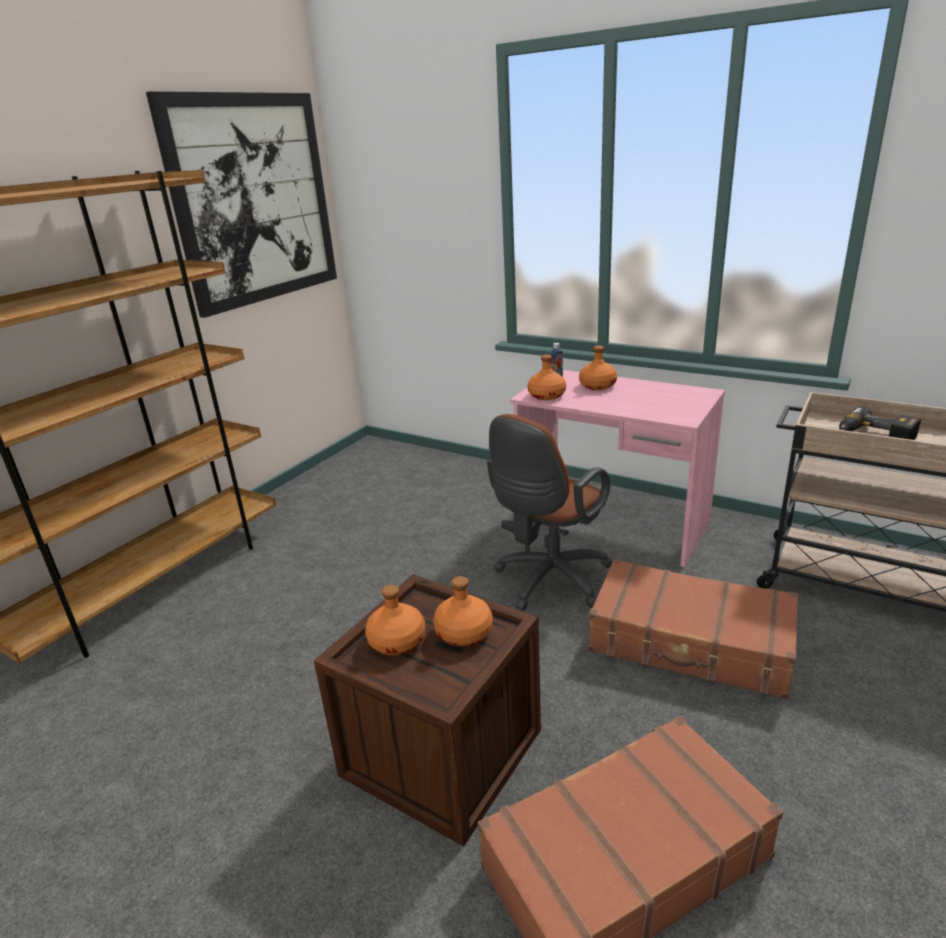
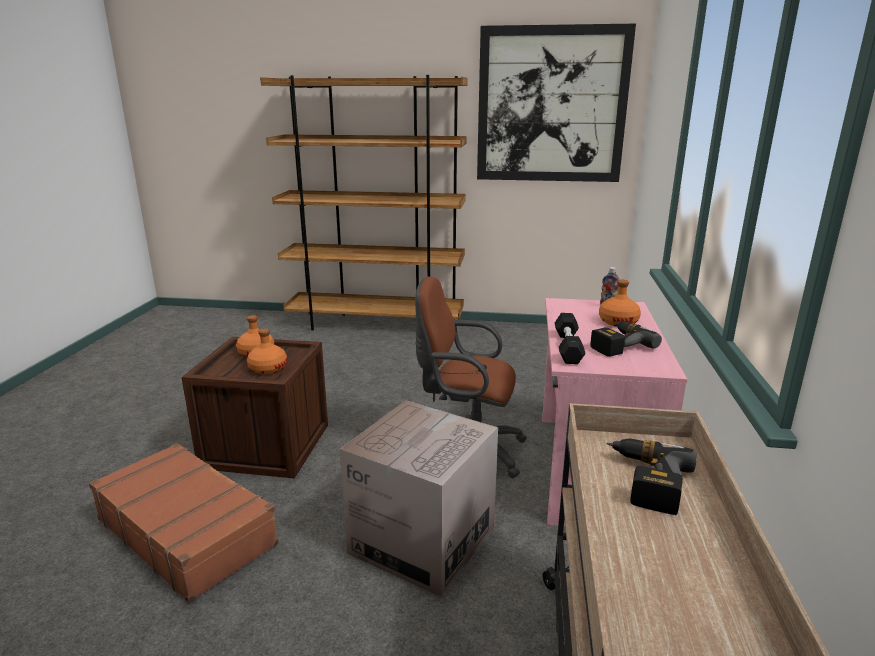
camera: 65 degrees right, 5 degrees down
(547, 395) = (568, 307): orange bottle -> none
(648, 413) = (568, 347): none -> black dumbbell
(649, 396) = (617, 344): none -> power drill
(690, 643) = (422, 540): brown suitcase -> cardboard box

